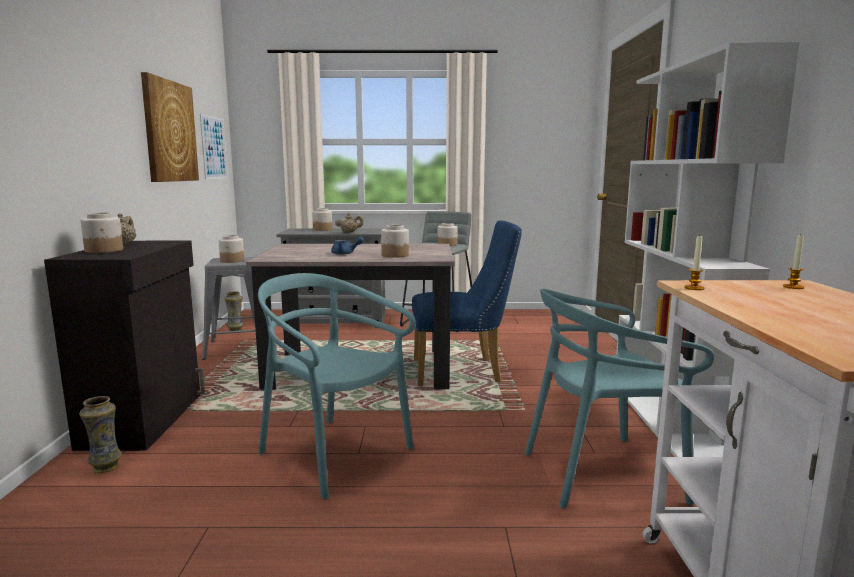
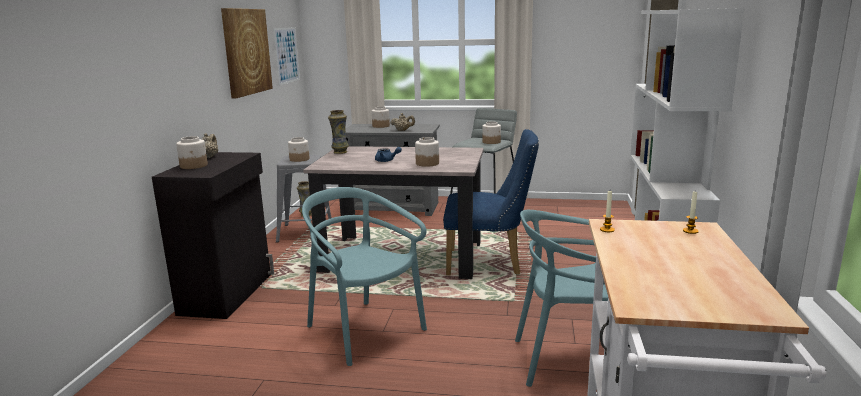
camera: 10 degrees right, 5 degrees up
(105, 467) = (198, 330): vase -> vase (340, 152)

